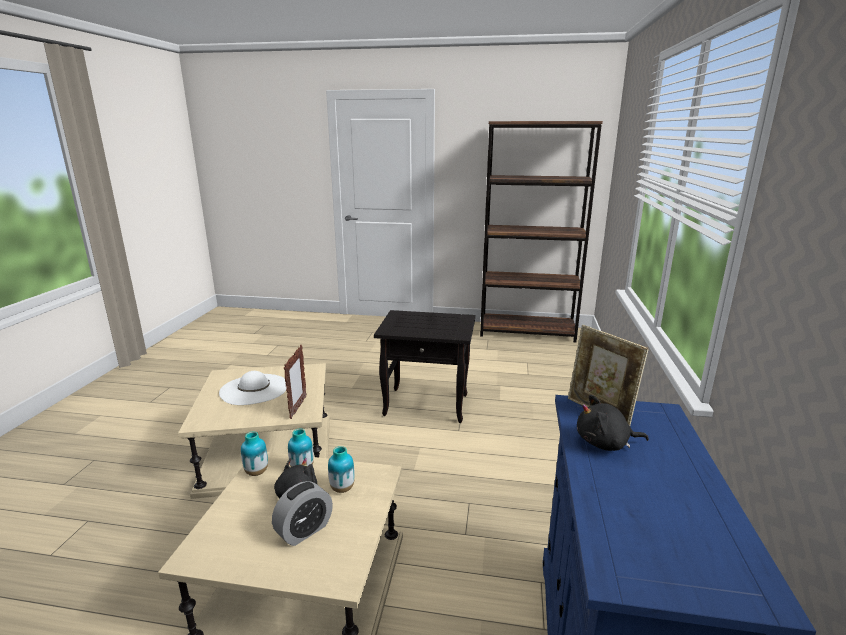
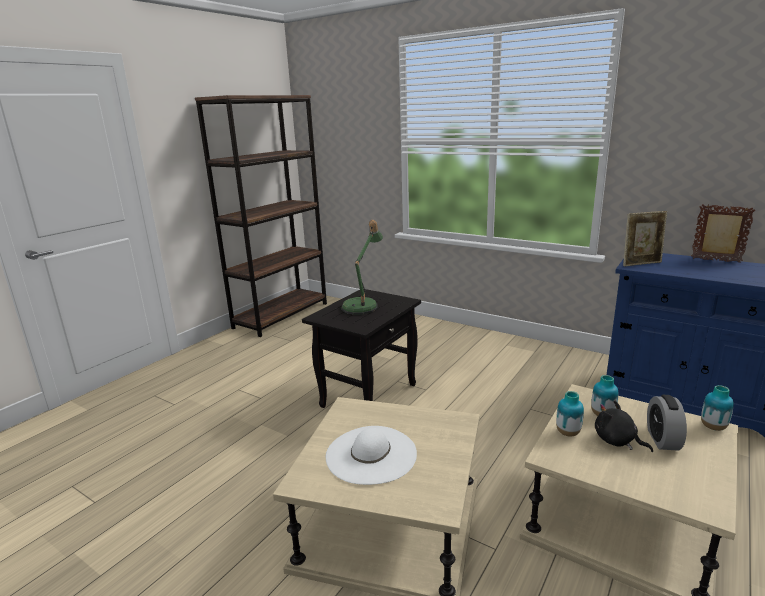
camera: 65 degrees left, 0 degrees up
(256, 472) = (569, 461): vase -> vase (713, 427)
(298, 408) = (442, 425): picture frame -> picture frame (716, 260)
(304, 530) = (662, 440): alarm clock -> alarm clock turned 150 degrees counterclockwise
(434, 322) = (363, 305): none -> table lamp
(605, 443) = (681, 269): black plush toy -> none

